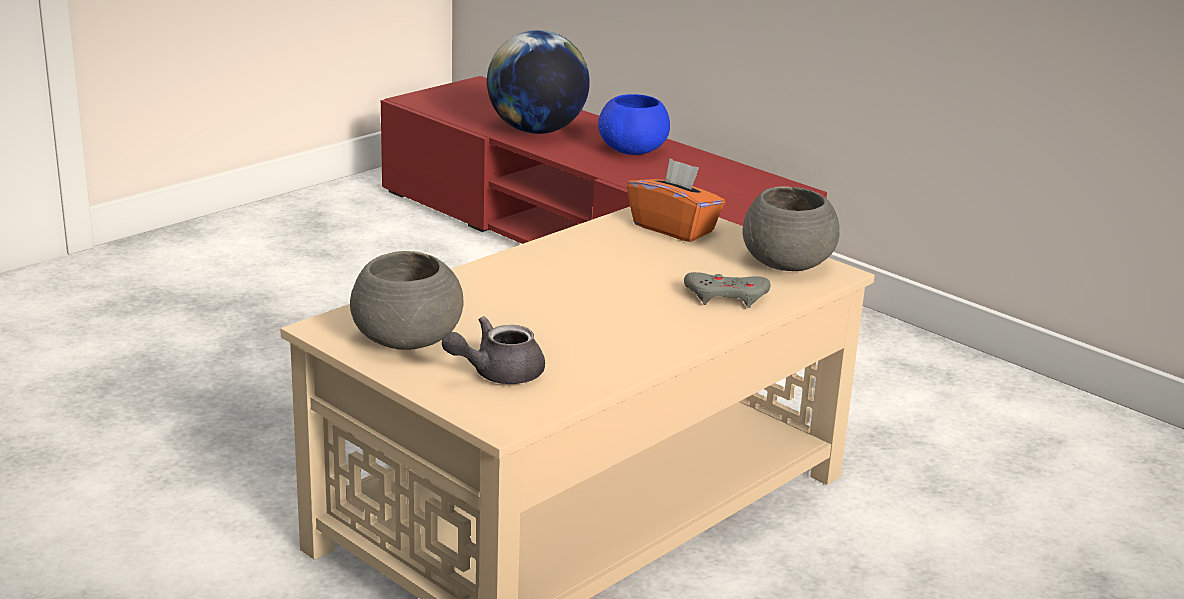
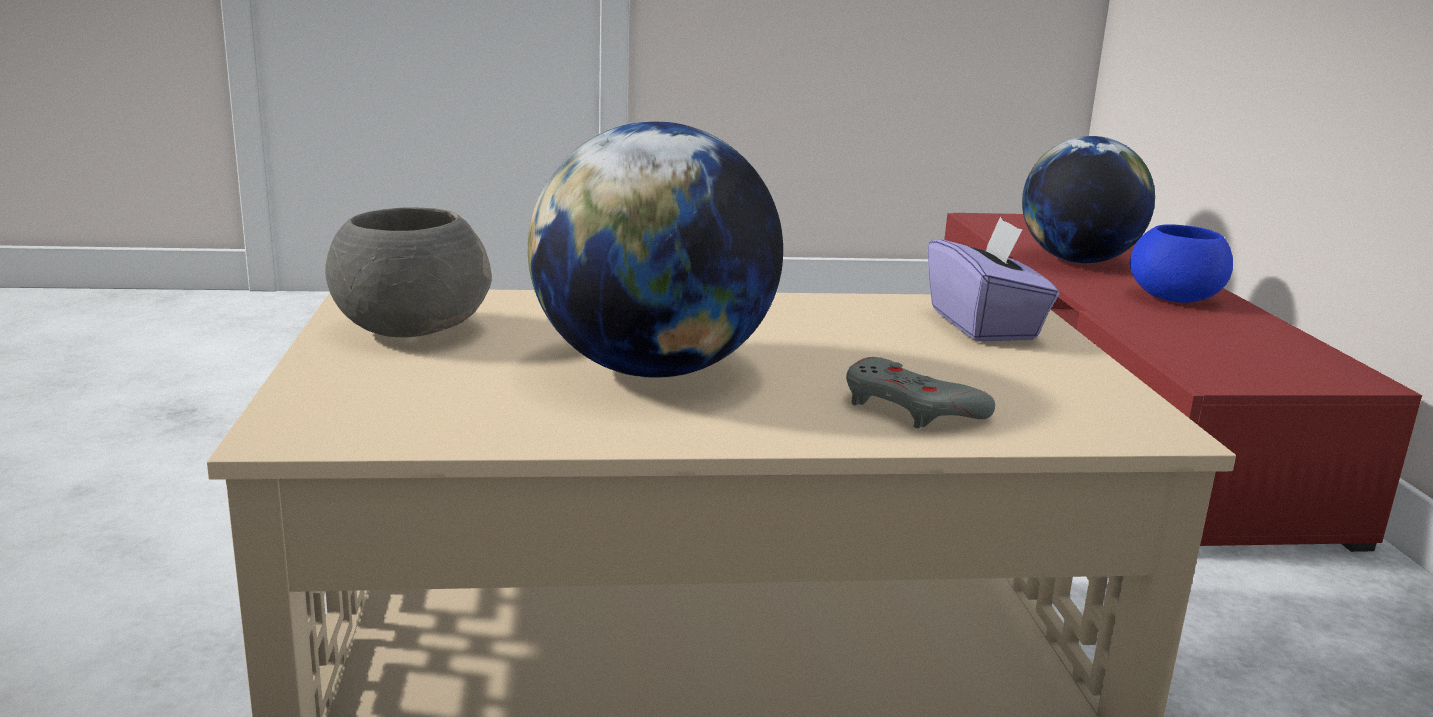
camera: 40 degrees right, 5 degrees down
(497, 374) = (415, 387): grey teapot -> none
(581, 318) = (653, 369): none -> globe
(674, 228) = (984, 325): orange tissue box -> purple tissue box
(786, 264) = (1086, 400): grey bowl -> none

